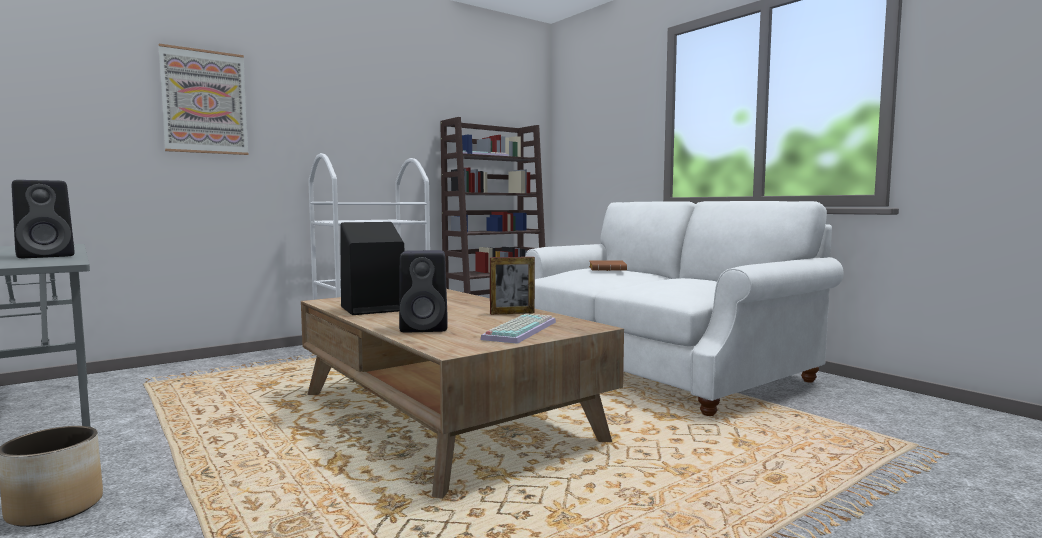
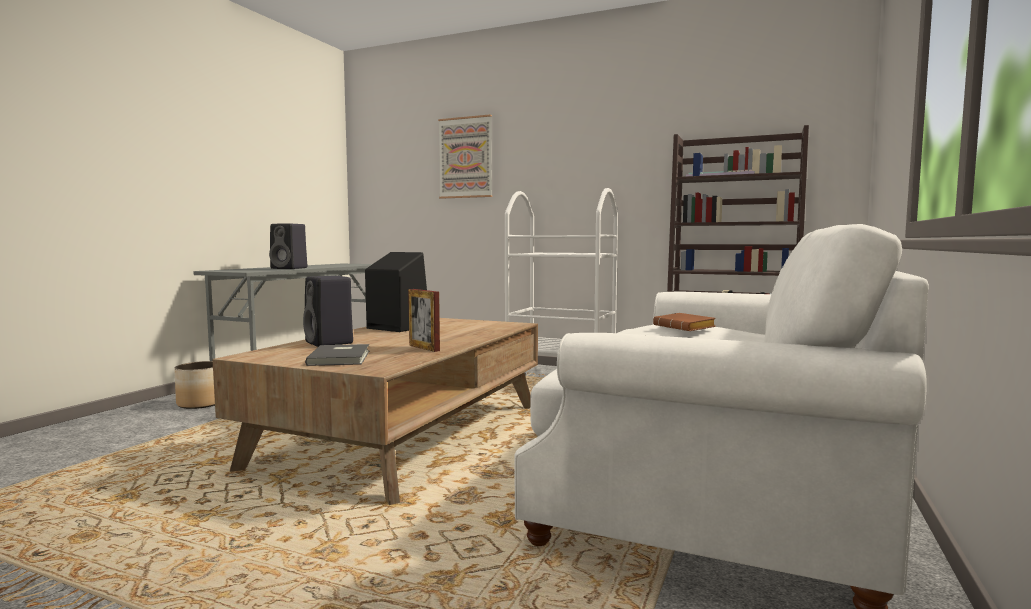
camera: 60 degrees right, 0 degrees up
(519, 330) = (341, 357): keyboard -> grey book

